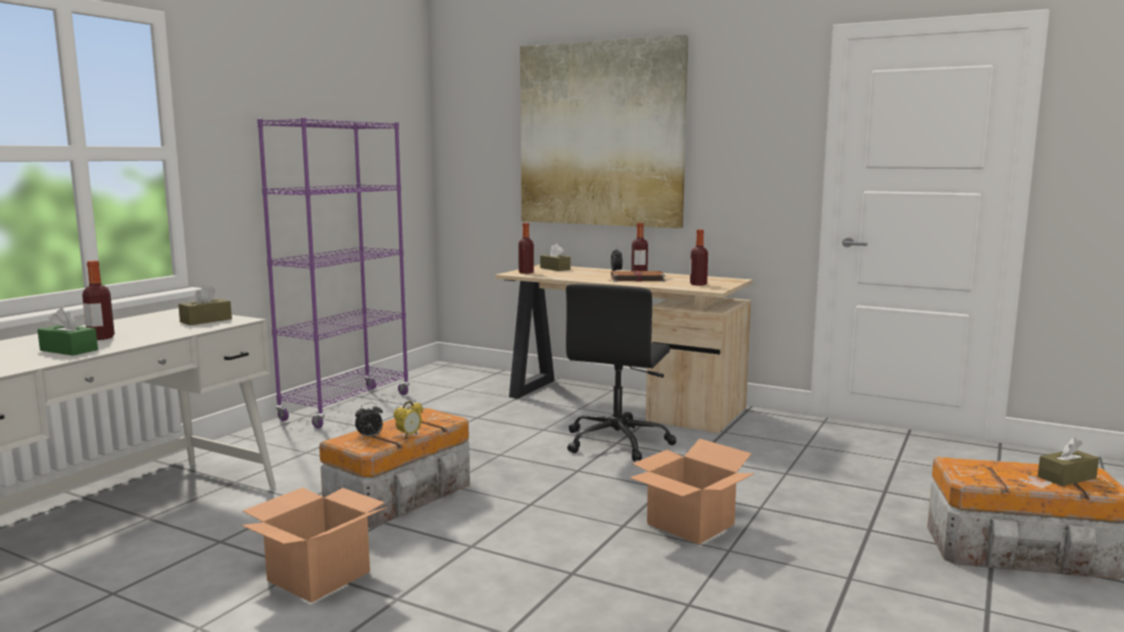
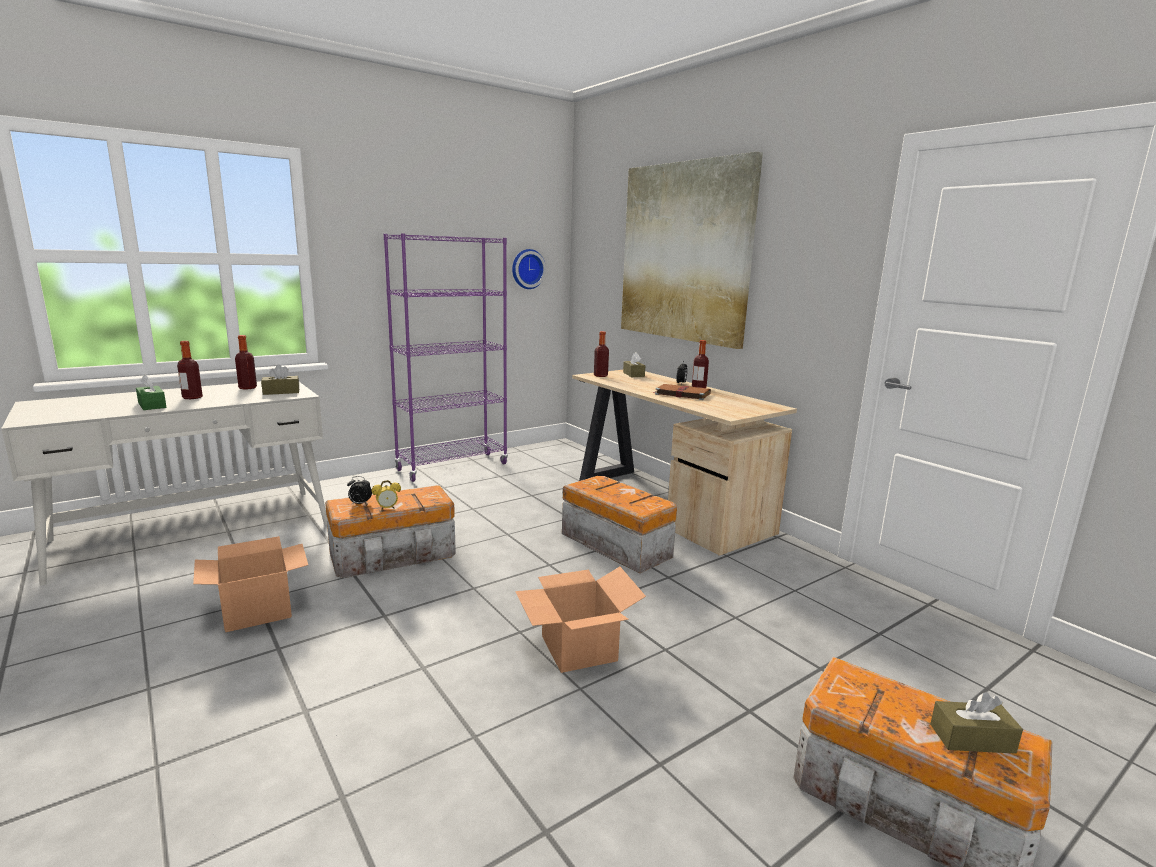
camera: 25 degrees right, 5 degrees up
(394, 160) = (527, 269): none -> wall clock
(618, 442) = (616, 544): black office chair -> storage box
(698, 284) = (727, 407): bottle -> bottle (248, 388)

